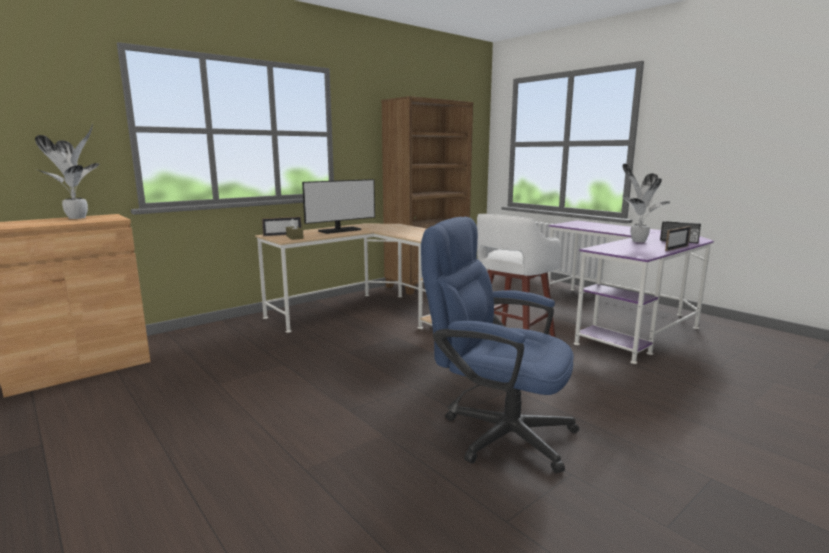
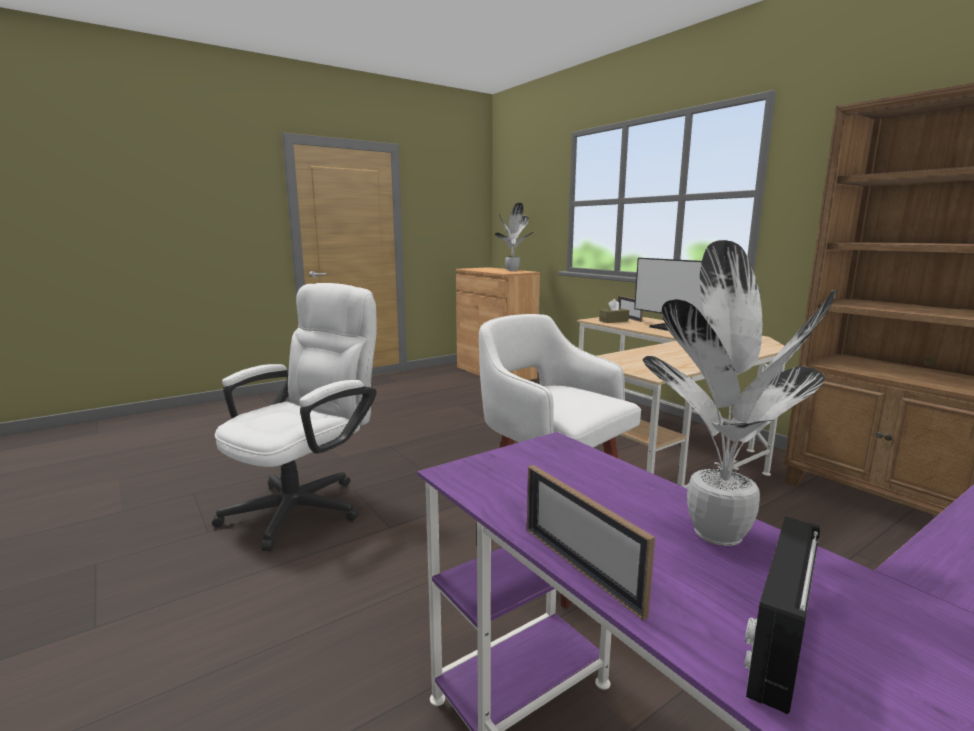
camera: 95 degrees right, 0 degrees up
(496, 431) = (306, 505): blue office chair -> white office chair

